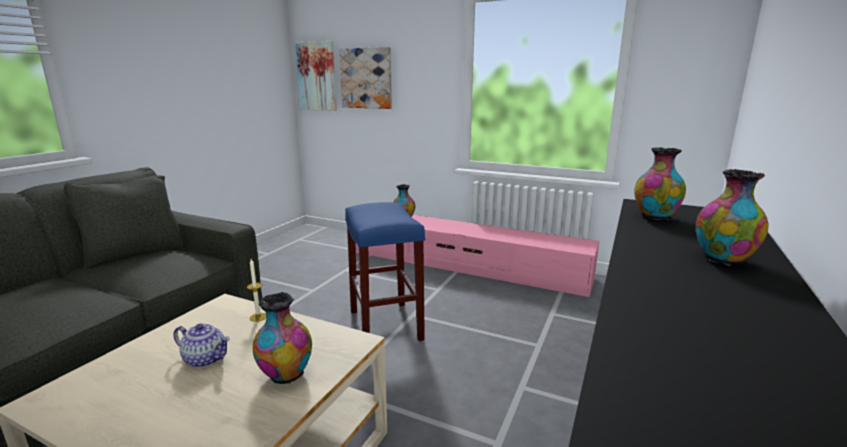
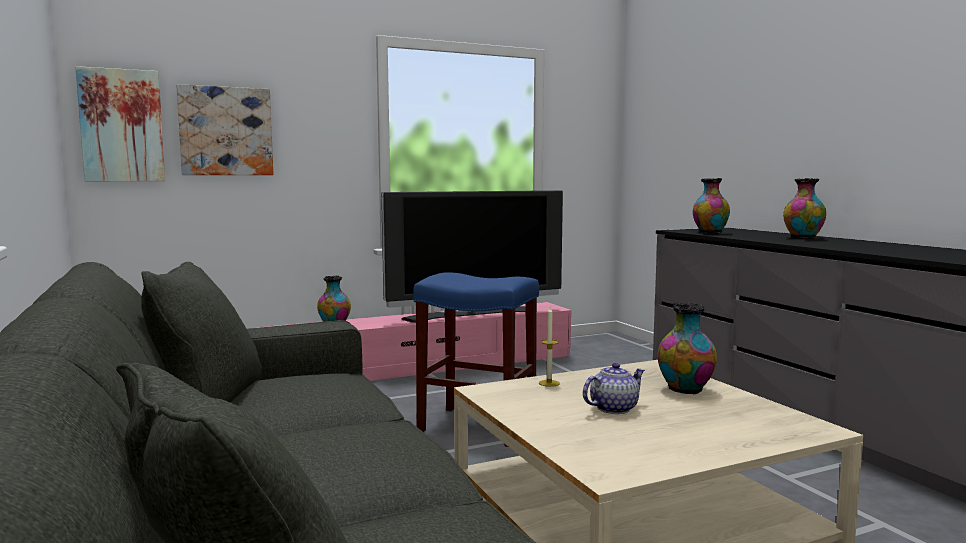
camera: 50 degrees left, 10 degrees down
(504, 236) = (472, 314): none -> television

